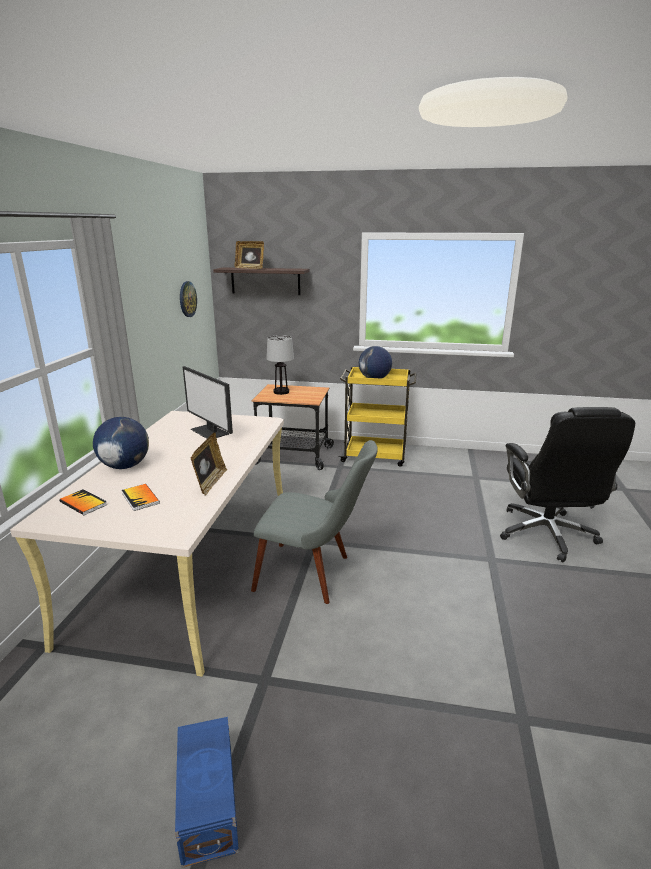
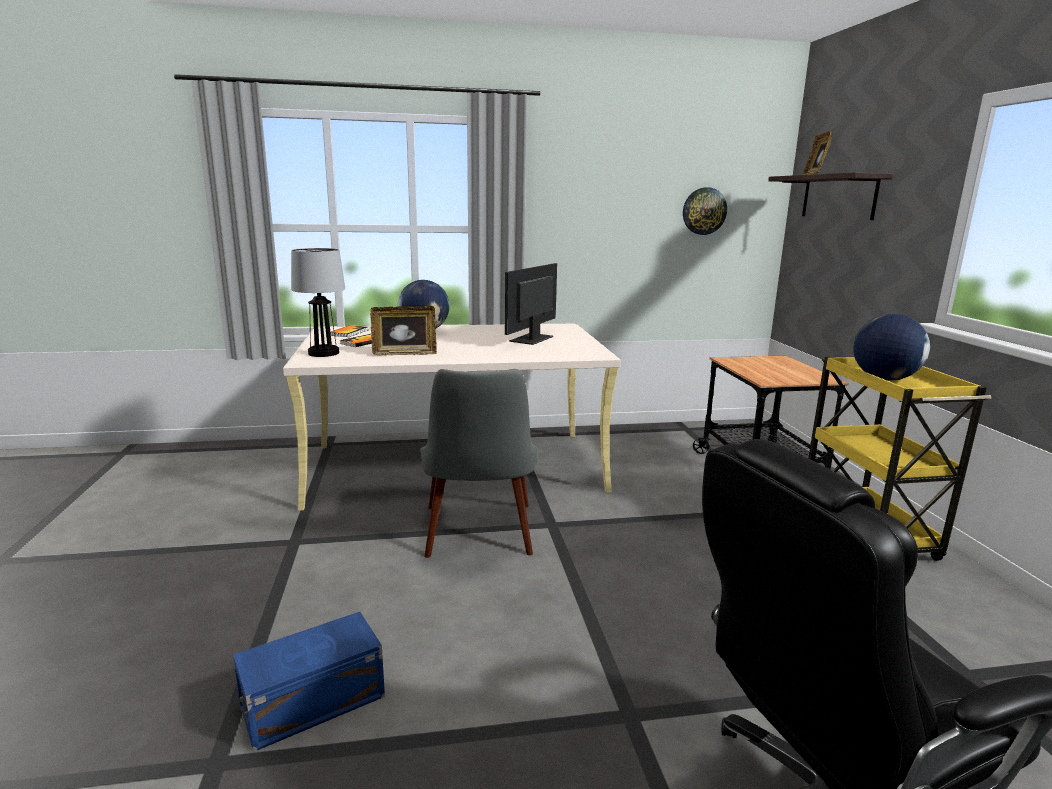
camera: 70 degrees right, 5 degrees down
(210, 800) = (160, 545): blue storage box -> blue storage box (316, 702)
(281, 392) = (768, 364): table lamp -> table lamp (323, 353)

